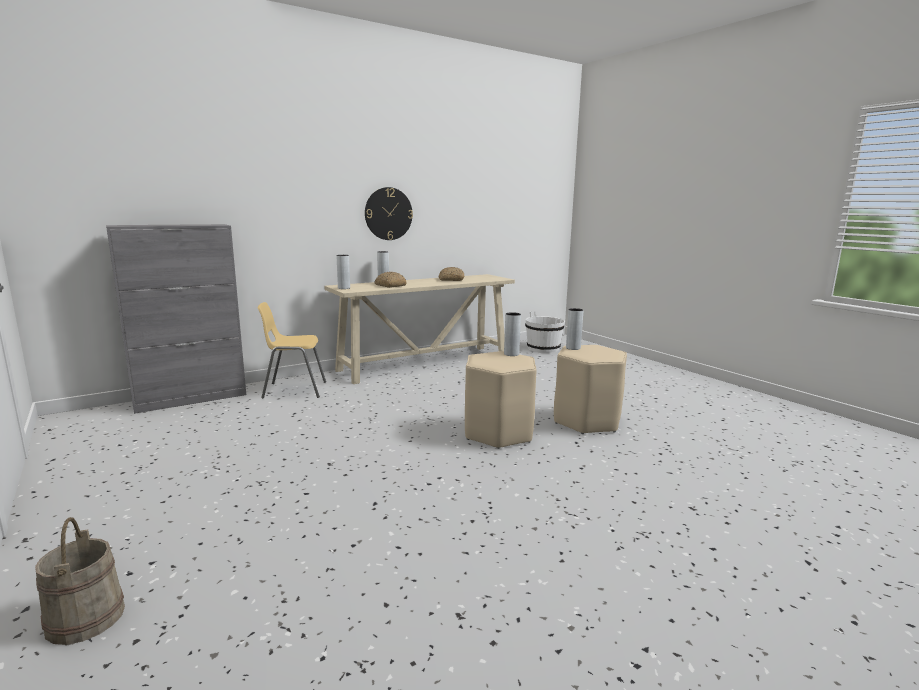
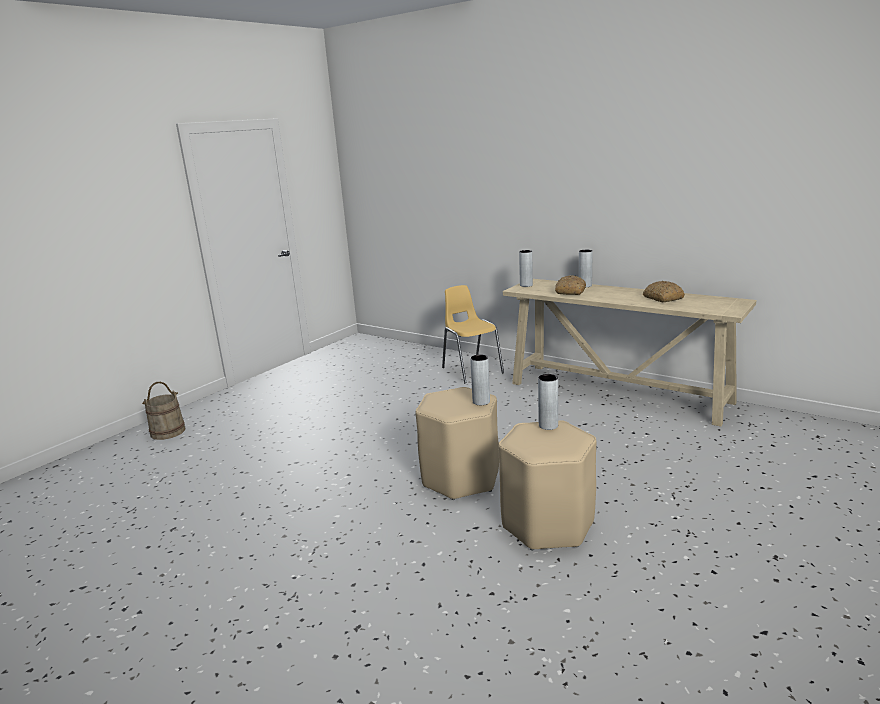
camera: 70 degrees right, 5 degrees up
(191, 399) = (419, 351): grey cabinet -> none
(388, 214) = (606, 206): wall clock -> none
(543, 348) = (817, 440): white bucket -> none

